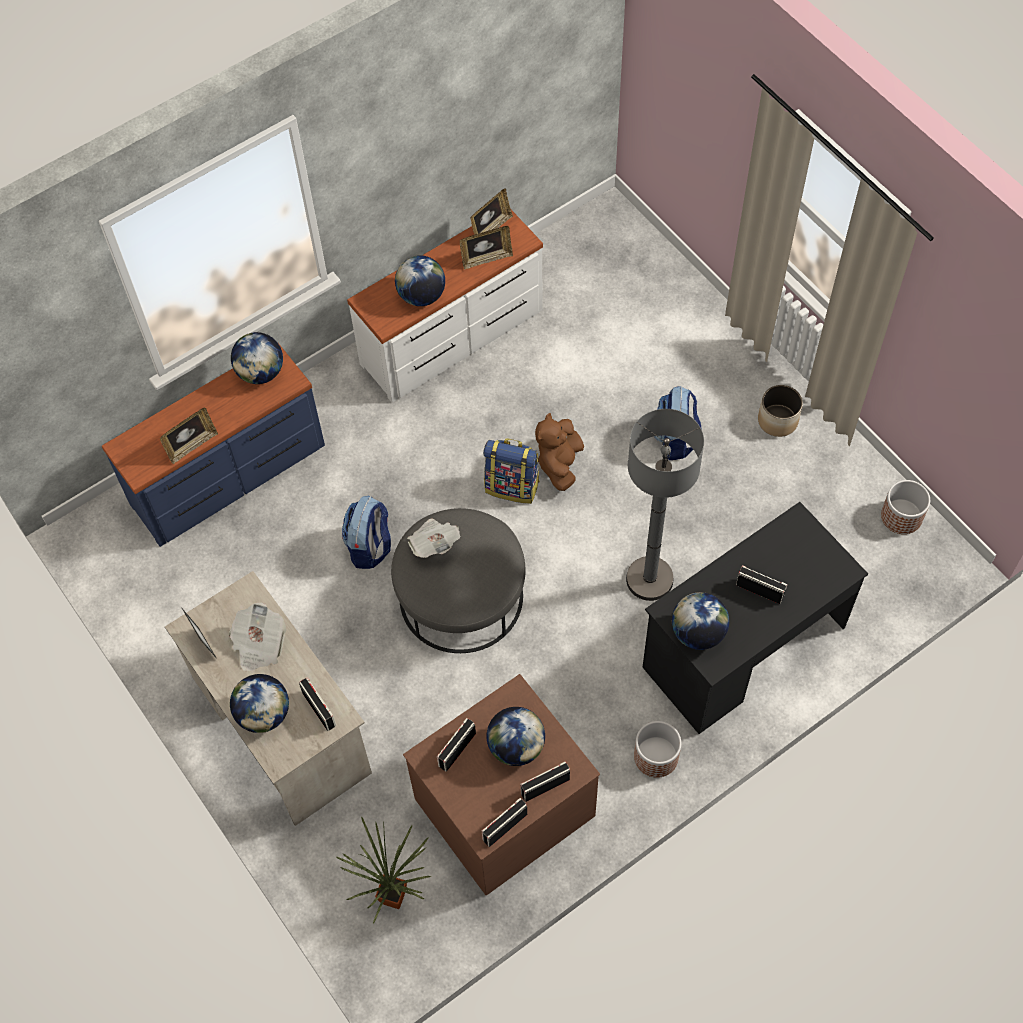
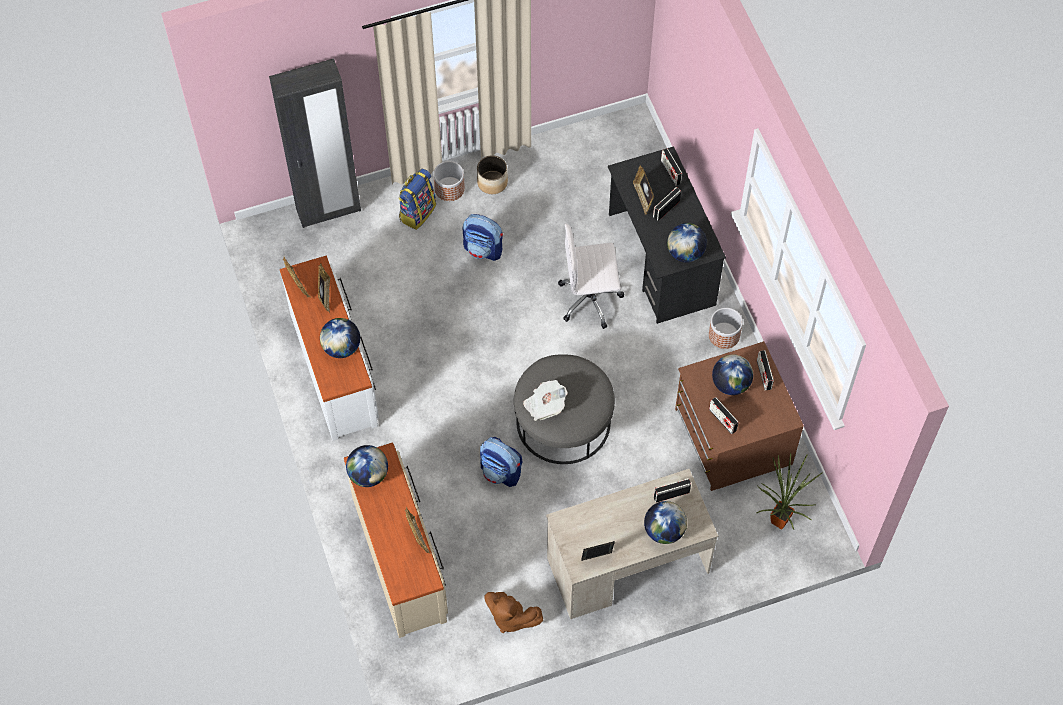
camera: 75 degrees left, 0 degrees up
(229, 476) = (400, 558): blue dresser -> beige dresser
(259, 645) = (608, 522): newspaper -> none
(505, 827) = (785, 406): radio -> radio (670, 172)
(512, 486) = (483, 363): backpack -> backpack (417, 212)
(559, 464) = (476, 328): brown plush toy -> brown plush toy (510, 617)
(649, 579) = (590, 299): grey floor lamp -> white office chair
(663, 266) = (328, 210): none -> black wardrobe
(765, 557) = (643, 198): none -> picture frame
(902, 516) = (595, 137): planter -> planter (449, 188)

